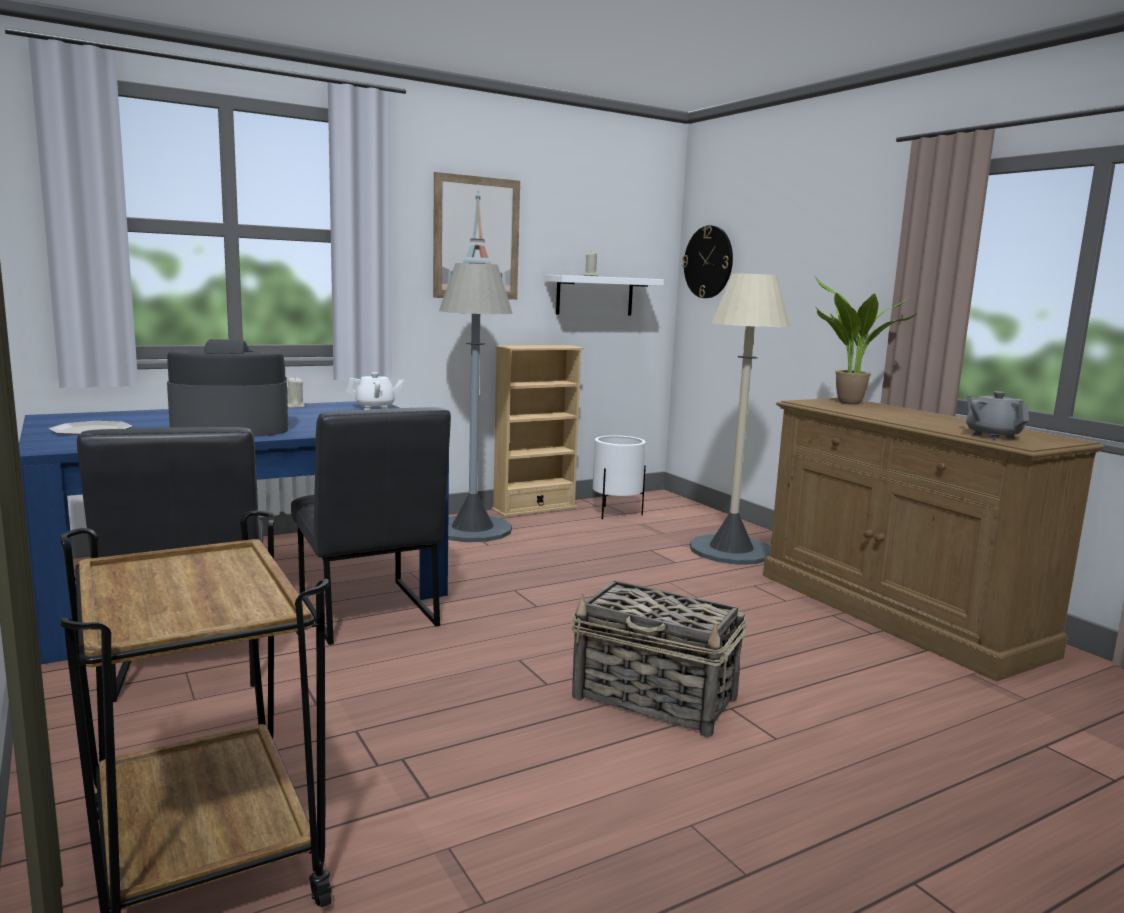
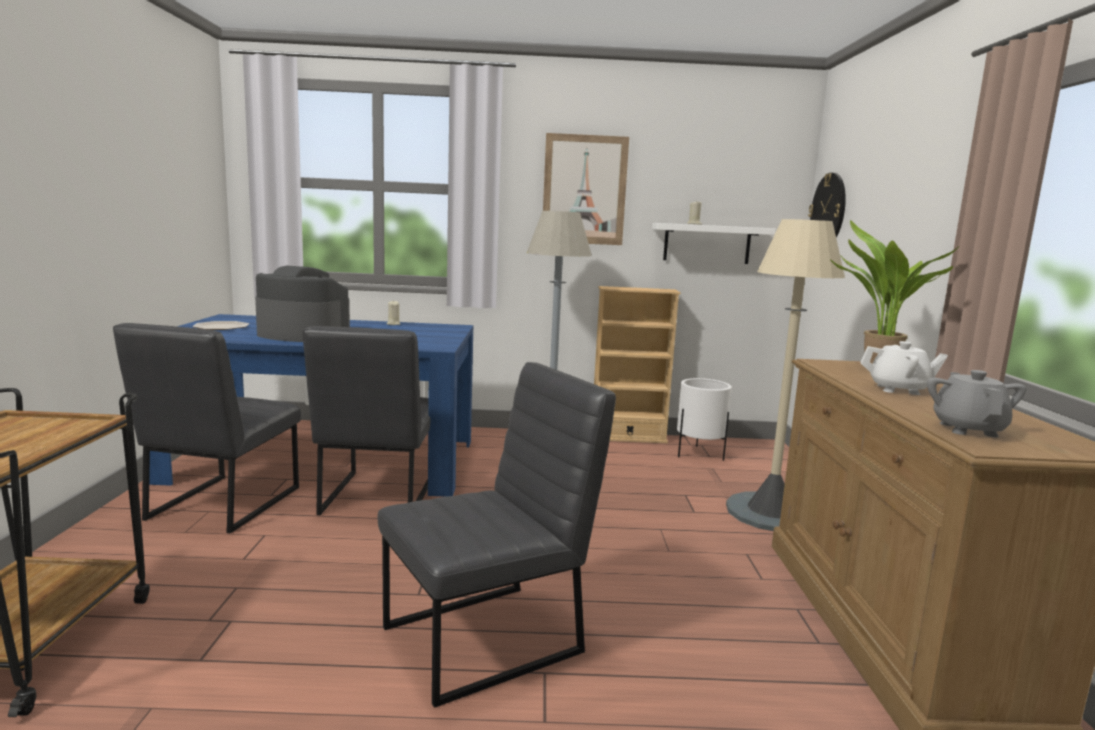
camera: 30 degrees right, 0 degrees up
(375, 407) = (448, 330): white teapot -> white teapot (898, 389)
(656, 698) = (488, 638): basket -> grey chair

